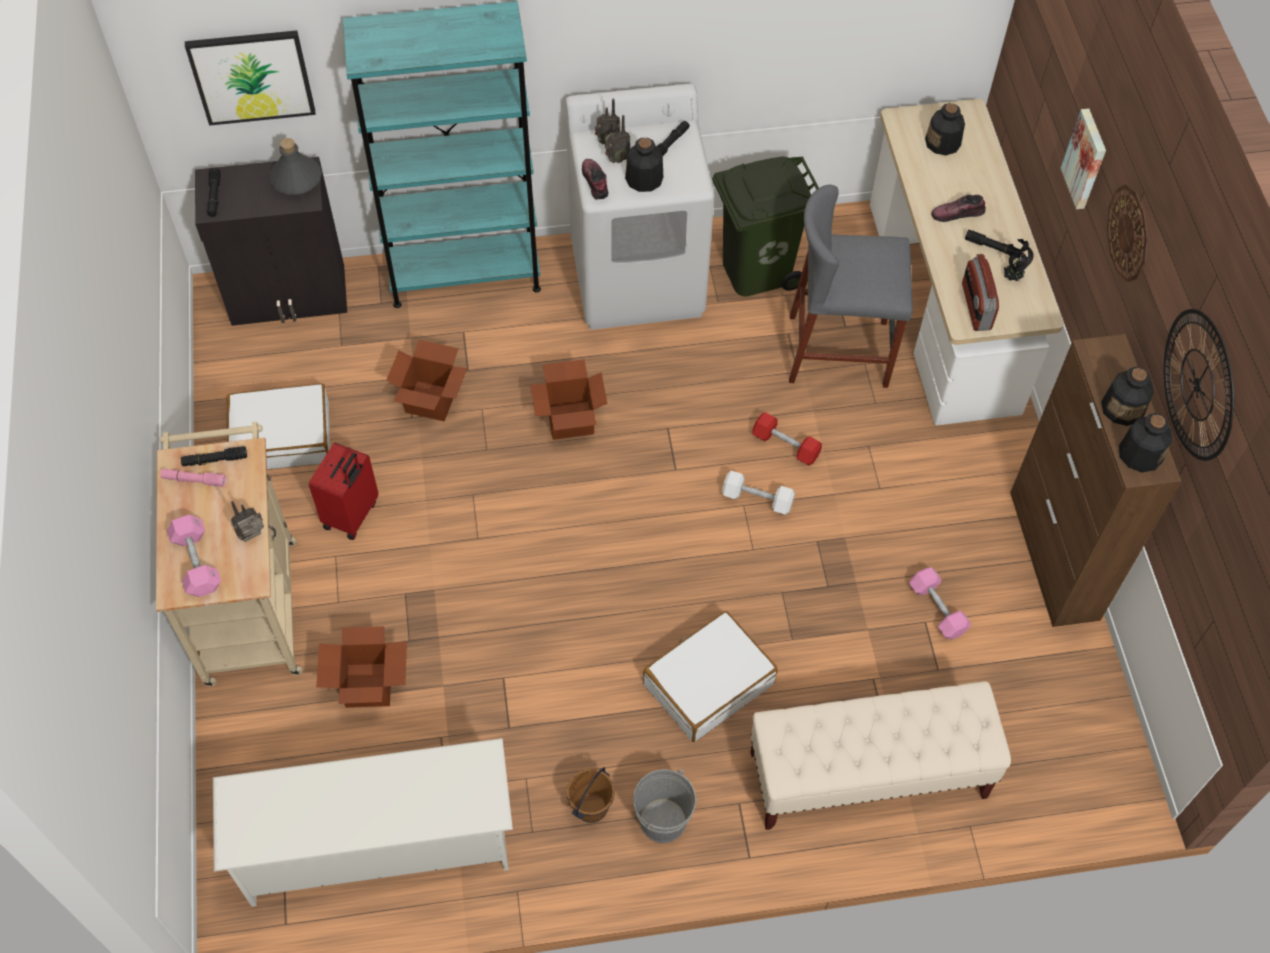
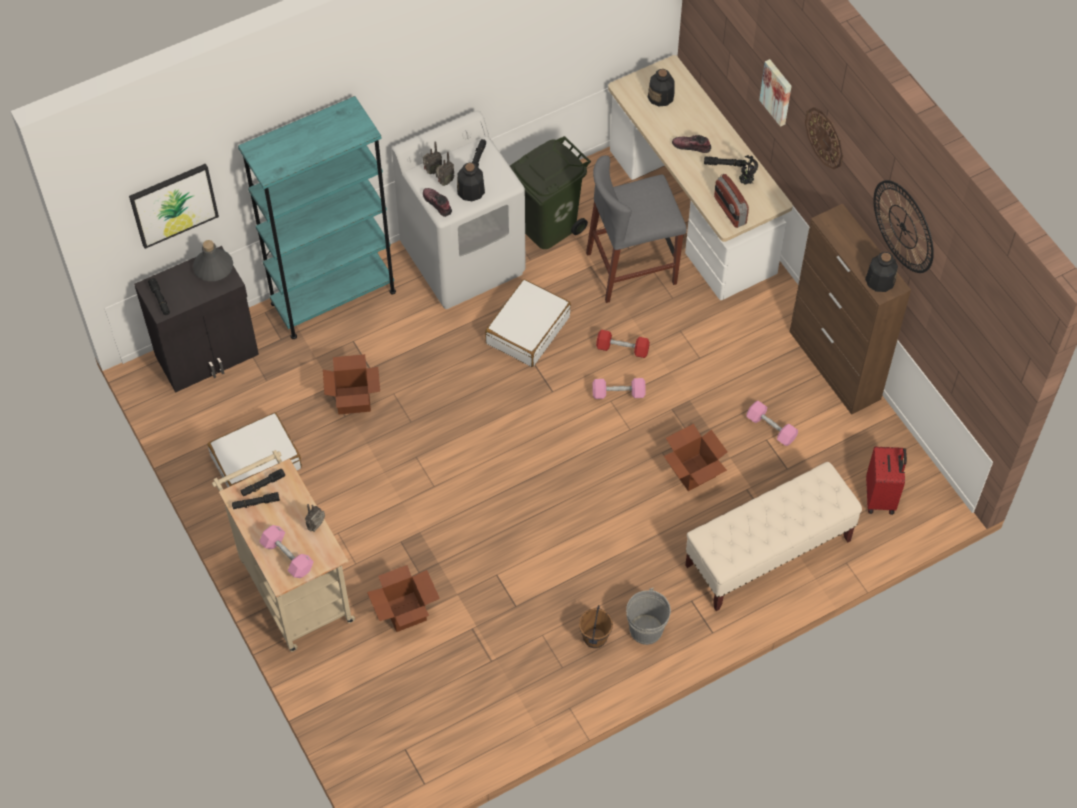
camera: 20 degrees left, 0 degrees up
(194, 480) = (256, 503): pink flashlight -> black flashlight
(352, 515) = (336, 500): red suitcase -> red suitcase (881, 497)
(377, 845) = (462, 712): white shoe rack -> none
(570, 420) = (462, 380): cardboard box -> cardboard box (693, 472)
(708, 683) = (638, 530): white suitcase -> white suitcase (527, 330)
(757, 499) = (618, 393): white dumbbell -> pink dumbbell
(957, 214) = (691, 147): shoe -> shoe turned 45 degrees clockwise
(1123, 408) = (858, 253): bottle -> none

